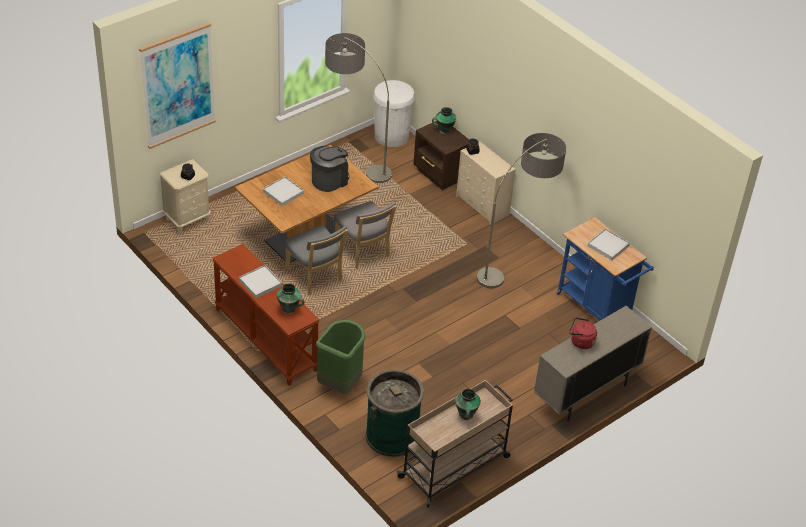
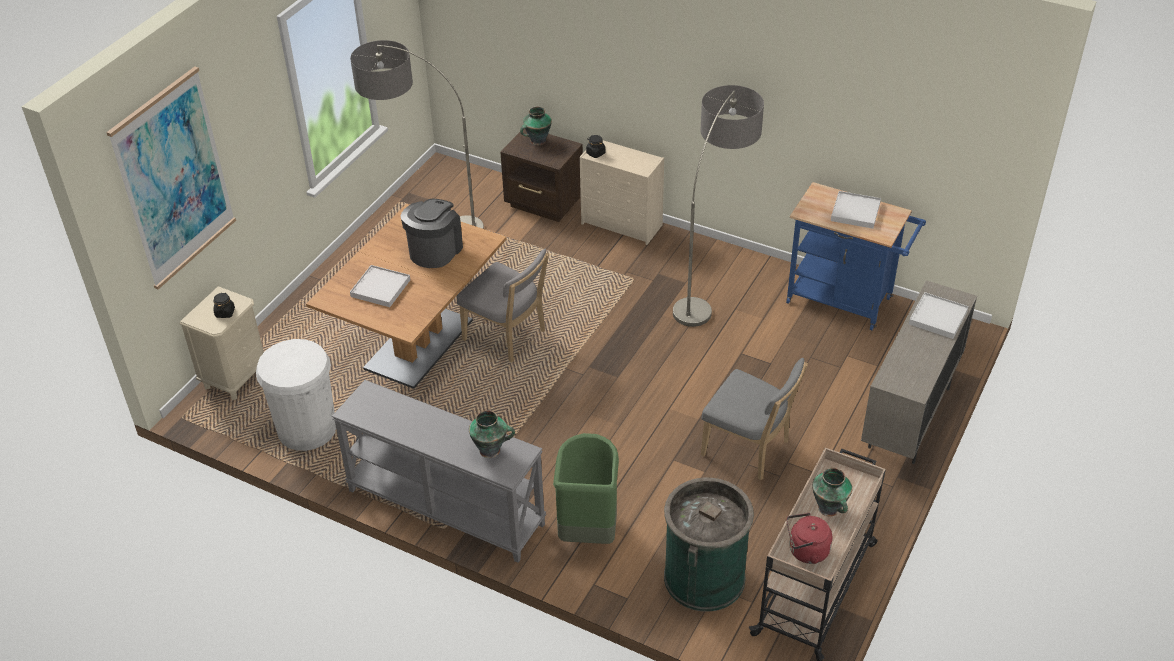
camera: 20 degrees left, 0 degrees up
(260, 283) = (425, 427): white tray -> white tray (938, 317)
(265, 339) = (444, 508): brown console table -> grey console table
(315, 277) = (463, 394): grey chair -> grey chair (749, 450)
(391, 136) = (452, 176): white trash can -> white trash can (307, 429)
(580, 342) = (907, 348): red kettle -> red kettle (806, 551)

